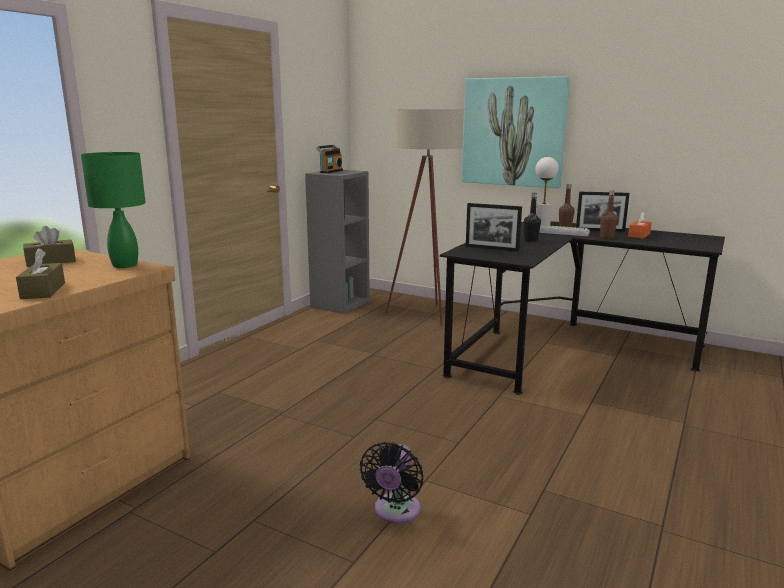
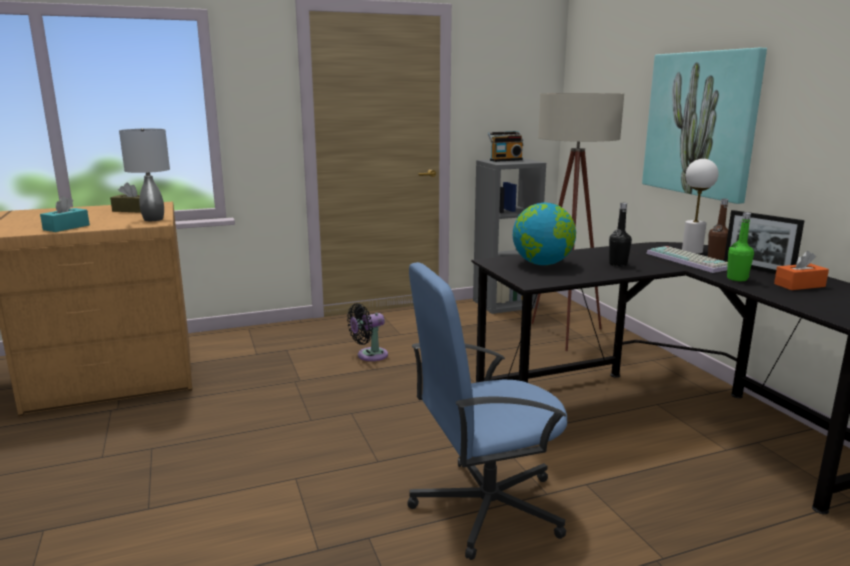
camera: 40 degrees right, 0 degrees up
(43, 291) = (66, 227): brown tissue box -> turquoise tissue box
(124, 265) = (153, 219): green table lamp -> grey table lamp
(395, 512) = (232, 490): black fan -> black fan (369, 355)
(492, 248) = (542, 264): picture frame -> globe
(569, 438) = (485, 507): none -> blue office chair
(607, 237) = (737, 279): brown bottle -> green bottle

